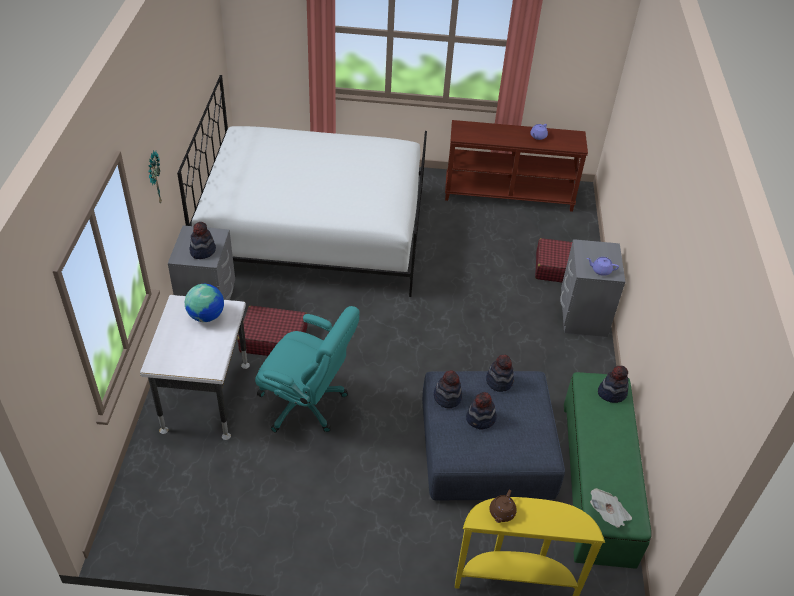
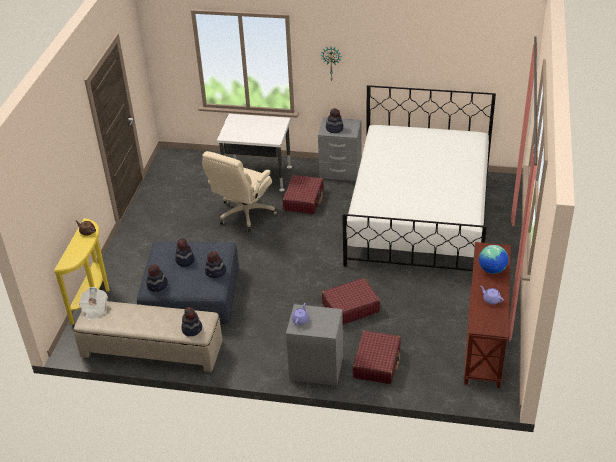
camera: 100 degrees right, 5 degrees down
(206, 316) = (269, 131): globe -> globe (492, 270)
(307, 406) = (243, 216): turquoise office chair -> beige office chair
(447, 397) = (207, 247): hat -> hat (157, 285)
(483, 289) = (350, 307): none -> red suitcase
(598, 481) = (151, 349): green bench -> beige bench

